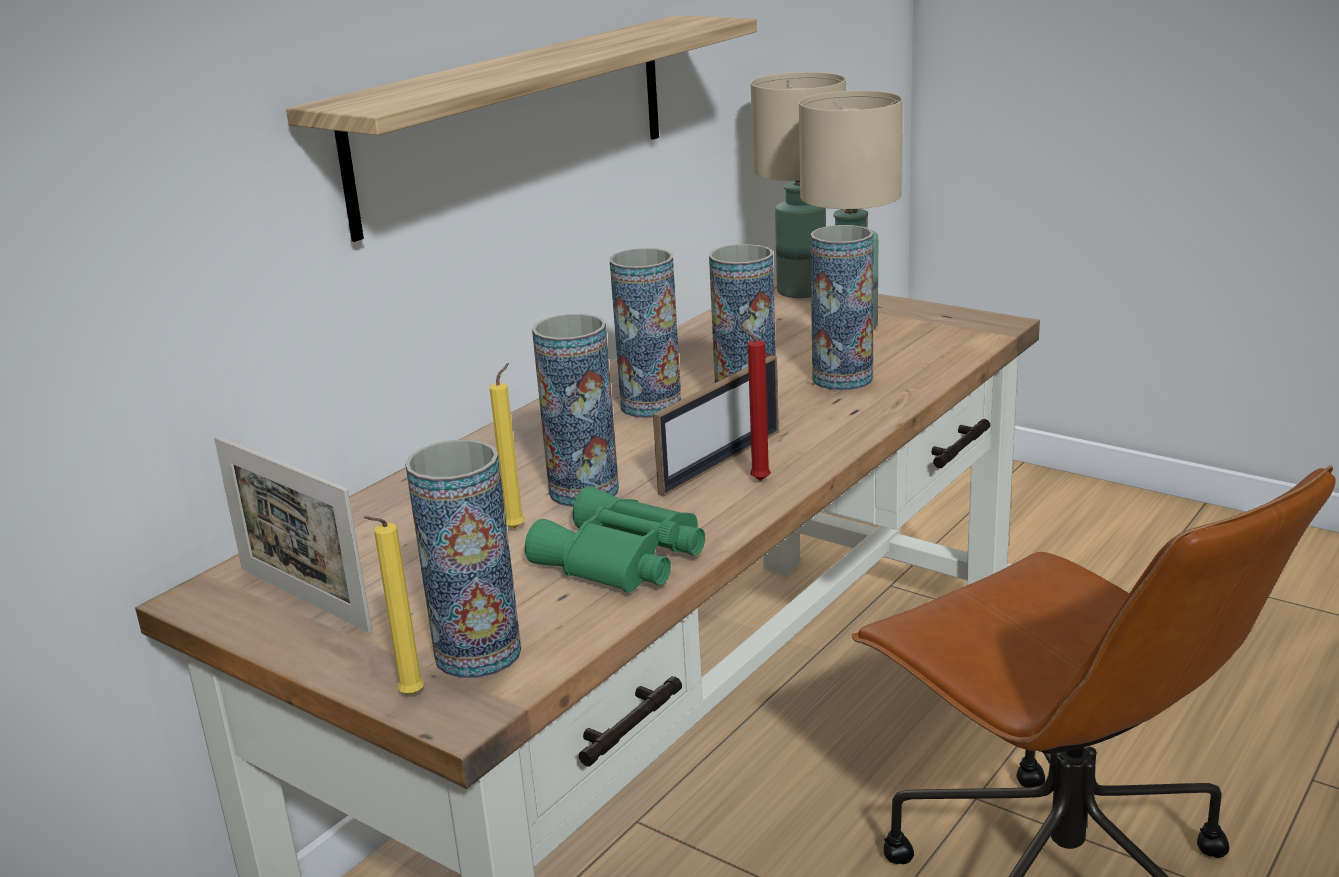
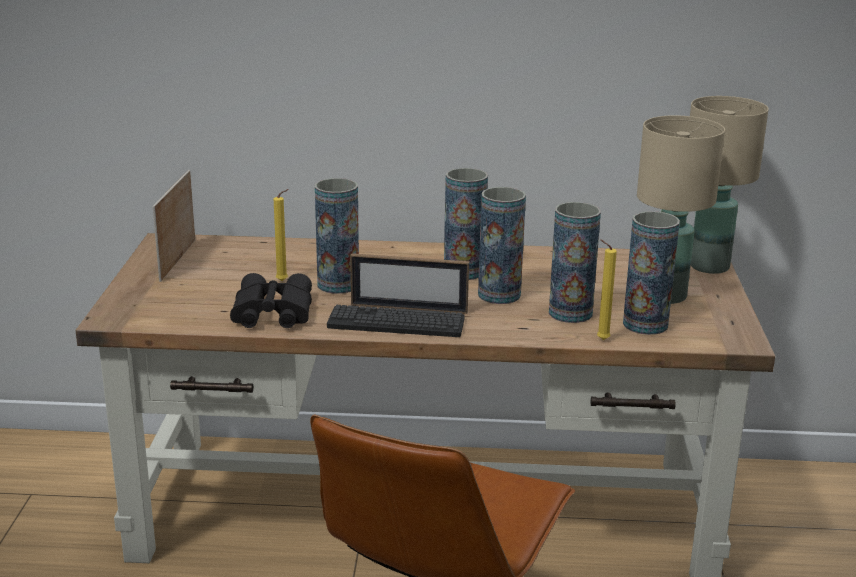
camera: 55 degrees right, 0 degrees up
(408, 697) = (113, 305): yellow candle -> yellow candle (600, 339)
(478, 653) = (158, 308): vase -> vase (645, 324)
(515, 120) = (462, 68): shelf -> none
(621, 560) = (270, 313): green binoculars -> black binoculars
(757, 480) = (396, 323): red candle -> keyboard

